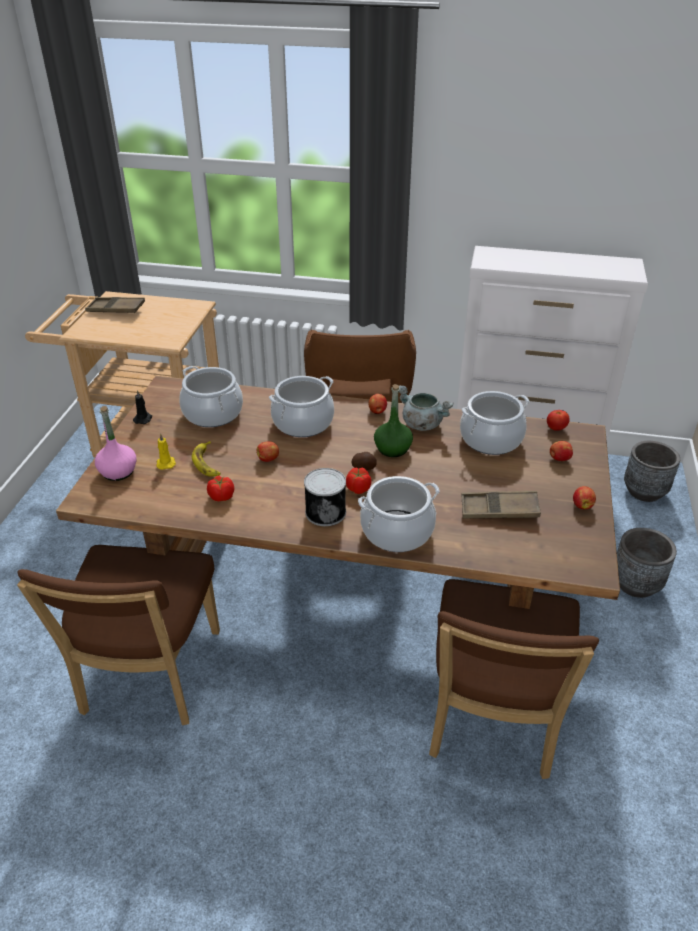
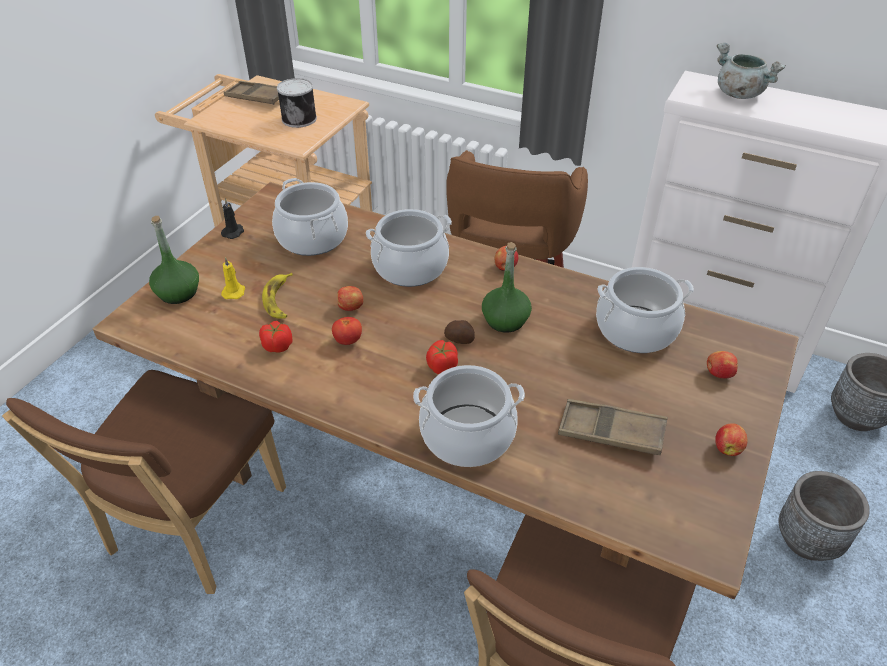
camera: 15 degrees right, 5 degrees up
(118, 471) = (178, 293): pink bottle -> green bottle
(325, 511) = (390, 390): can -> can (299, 118)
(421, 424) = (554, 294): grey cooking pot -> grey cooking pot (738, 94)
(556, 428) = (729, 329): tomato -> tomato (348, 340)

